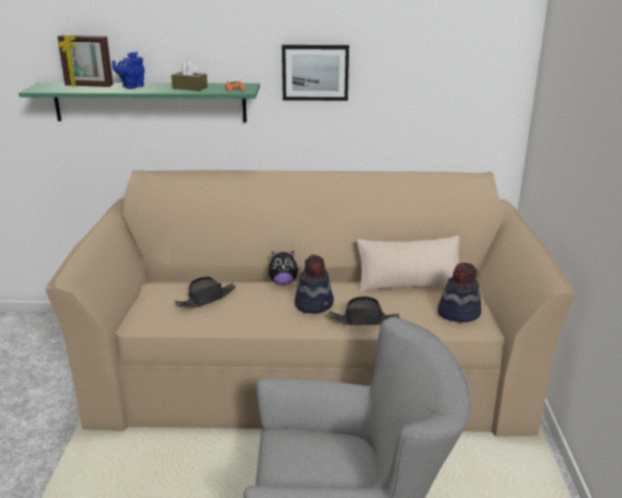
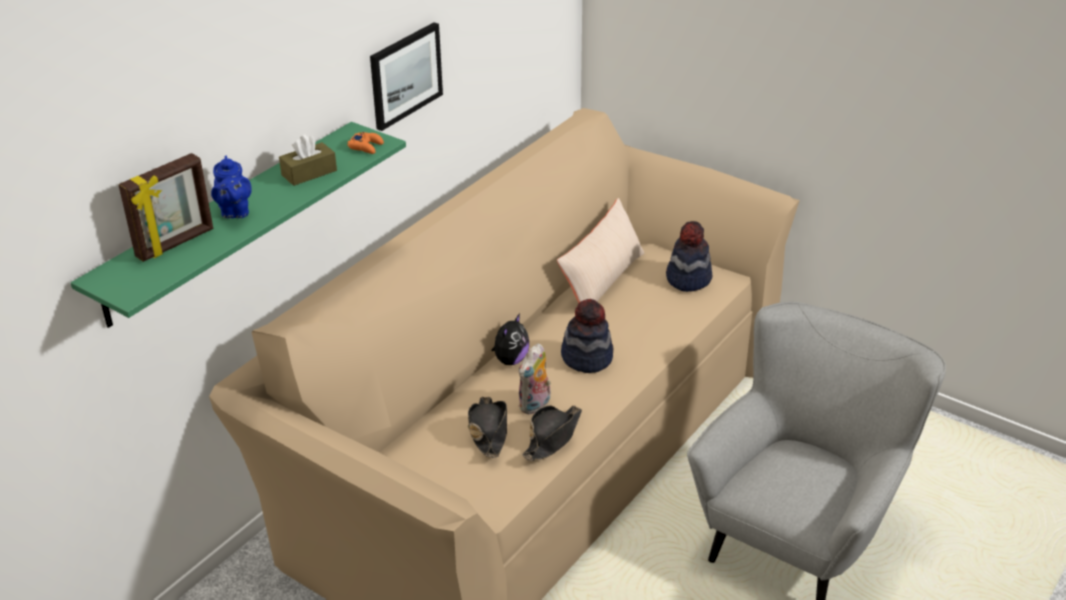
camera: 55 degrees left, 10 degrees up
(247, 305) = (535, 405): none -> plush toy
(364, 320) = (648, 340): black hat -> black hat (552, 438)

